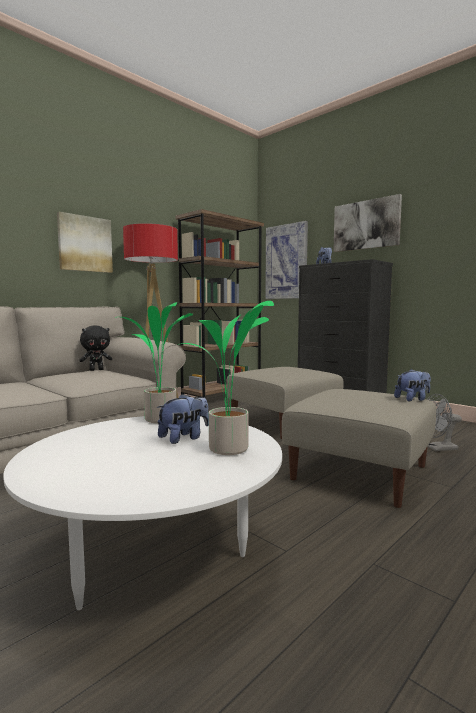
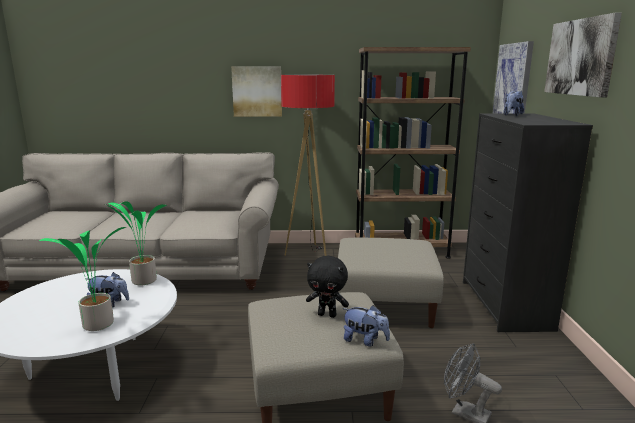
camera: 45 degrees right, 10 degrees up
(96, 370) = (229, 211): black plush toy -> black plush toy (327, 315)

